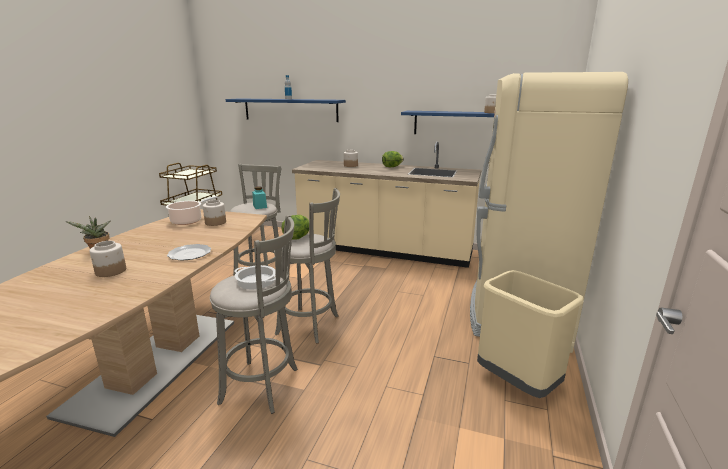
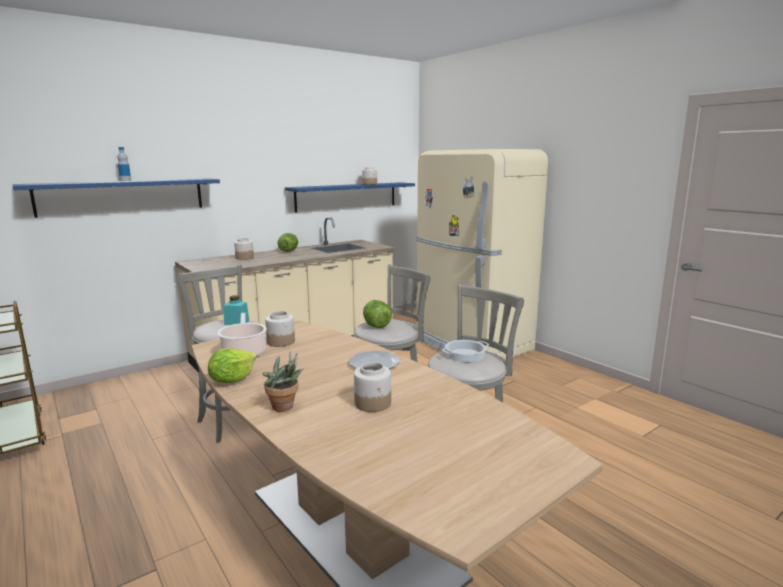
camera: 55 degrees left, 5 degrees down
(140, 230) = (232, 380): none -> lettuce
(518, 382) = (548, 375): beige trash can -> none

